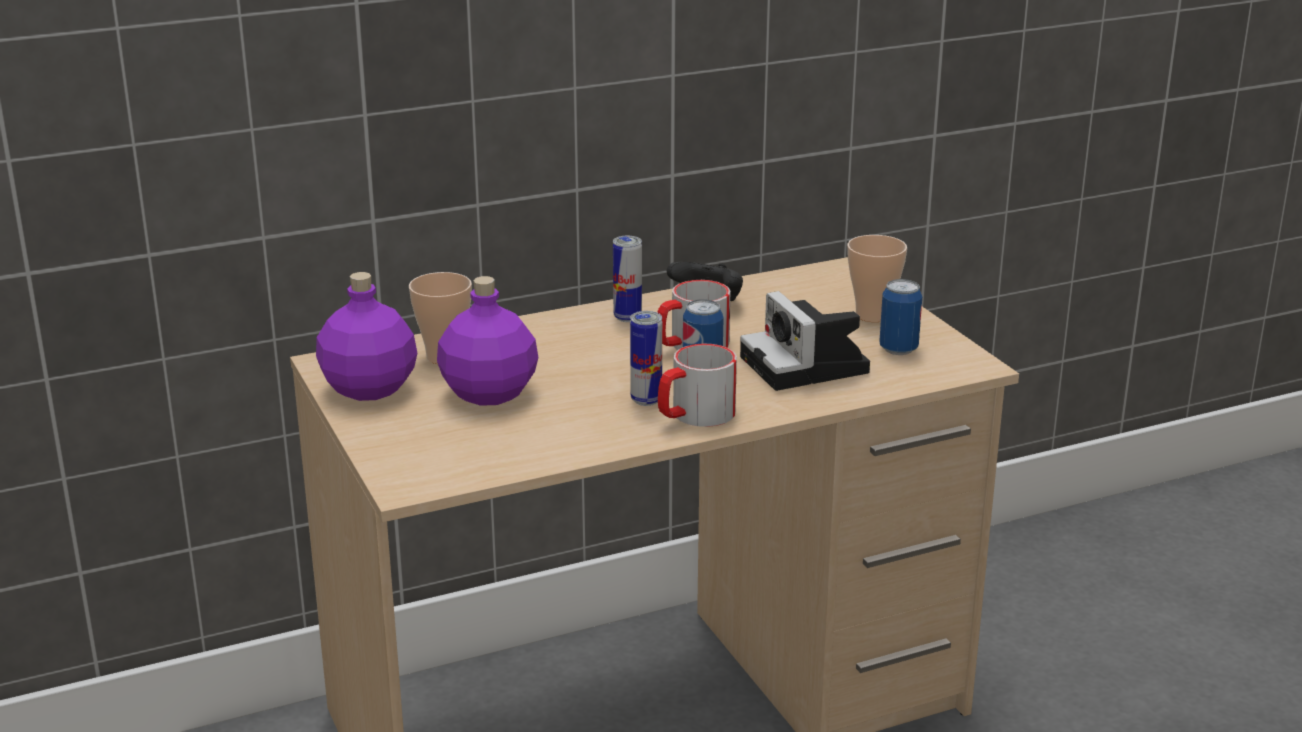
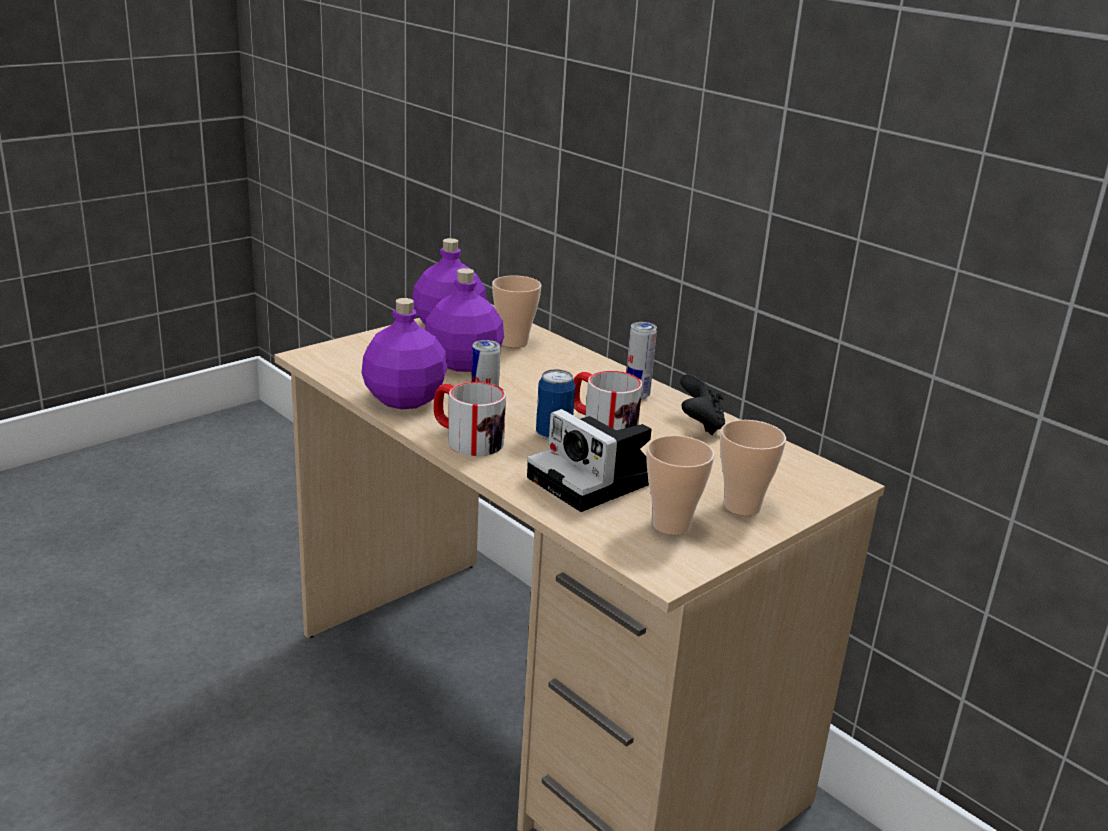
camera: 70 degrees right, 0 degrees up
(573, 438) = (403, 399): none -> purple bottle
(808, 366) = (596, 481): camera -> camera turned 90 degrees counterclockwise
(898, 349) = (671, 525): can -> cup

